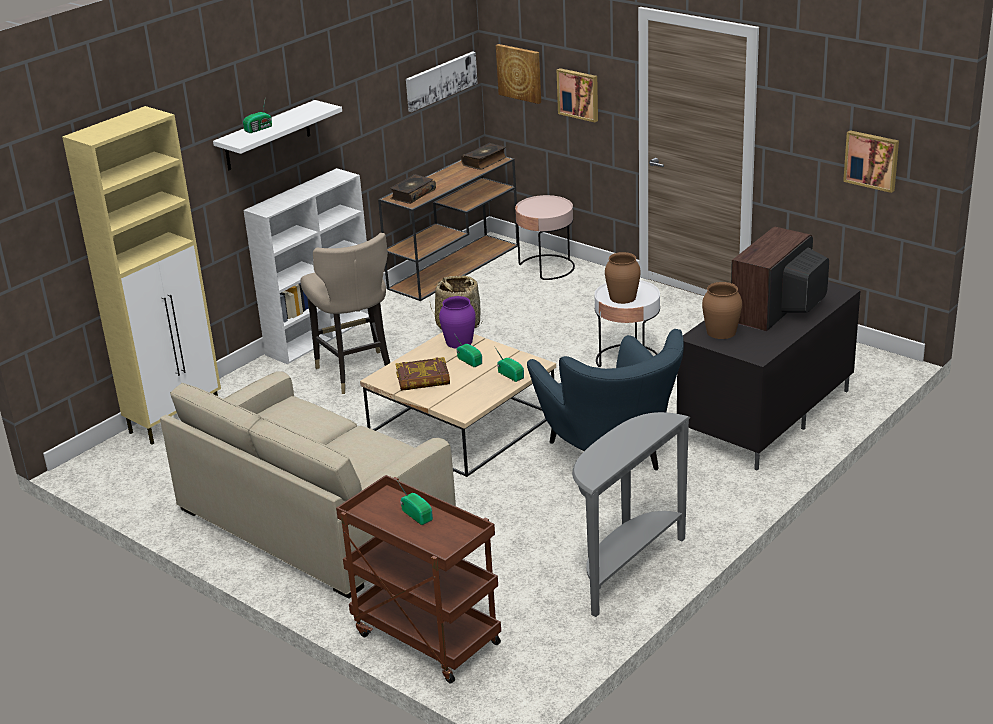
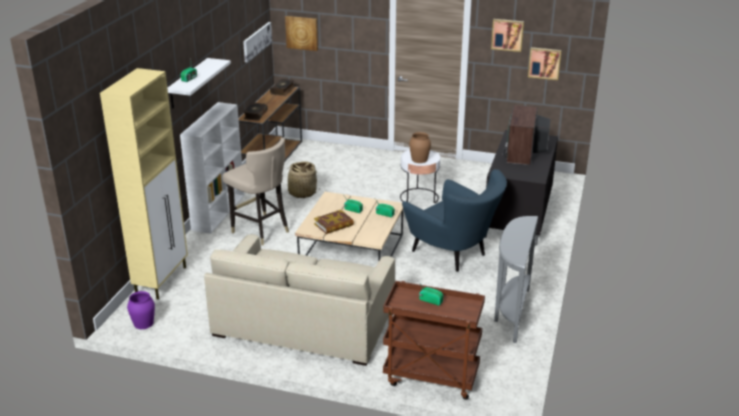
camera: 25 degrees left, 0 degrees up
(459, 342) = (337, 200): purple vase -> purple vase (143, 323)
(546, 267) = (329, 152): pink side table -> none
(579, 94) = (346, 42): picture -> picture (507, 34)
(721, 331) = (506, 168): brown vase -> none

